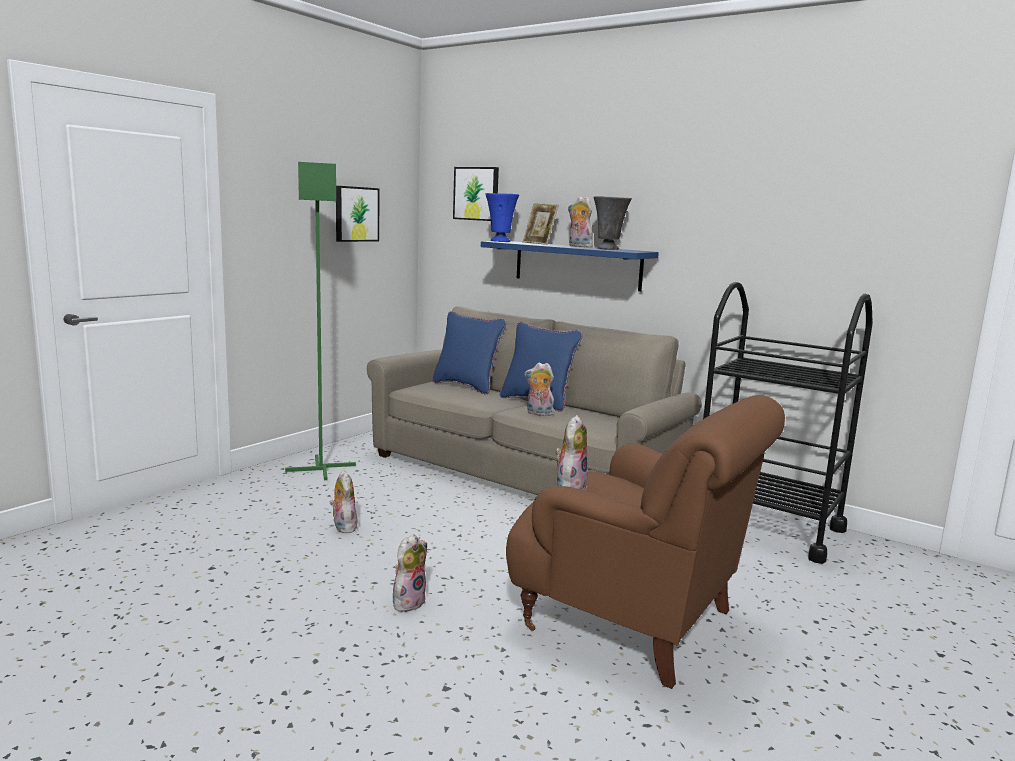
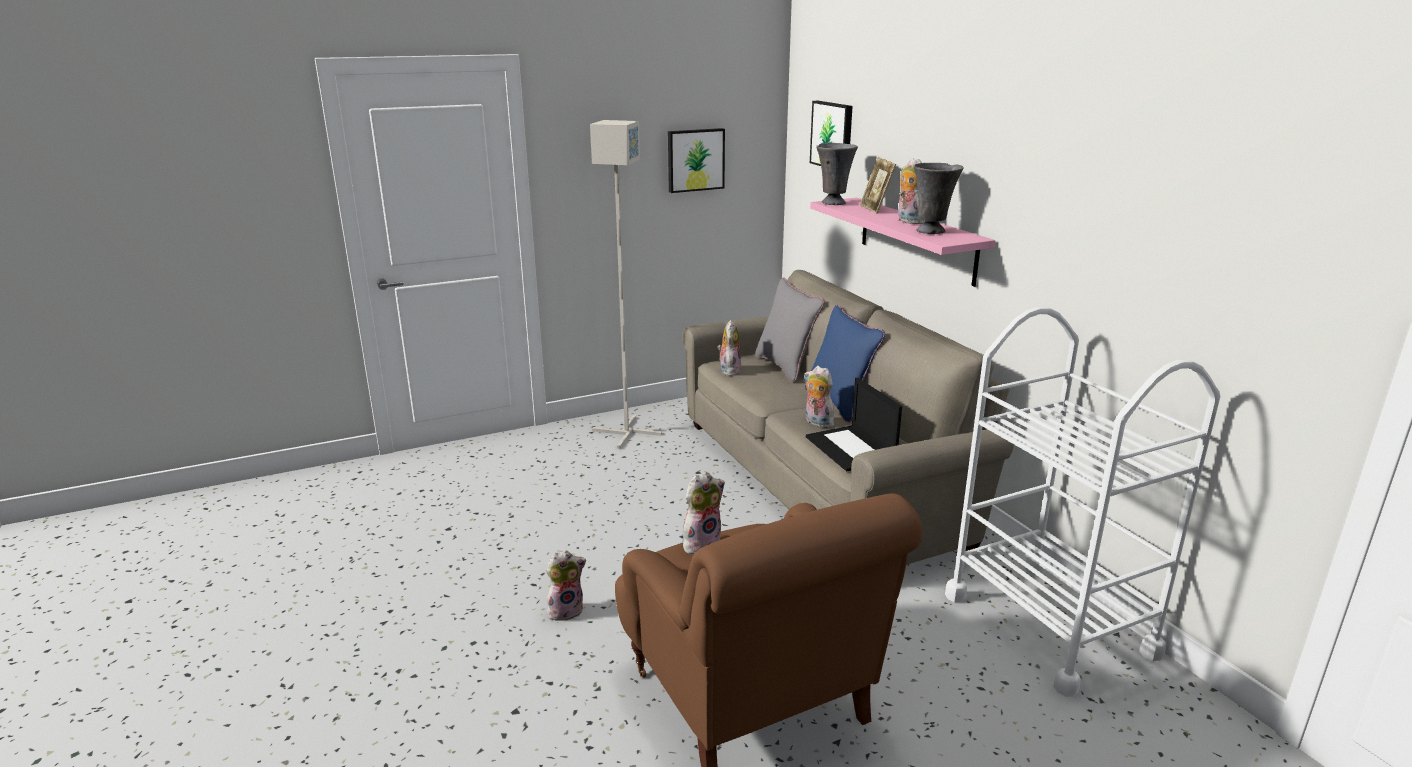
camera: 30 degrees right, 10 degrees up
(321, 468) = (627, 433): green floor lamp -> grey floor lamp
(343, 527) = (585, 509): plush toy -> plush toy (729, 370)
(466, 386) = (786, 367): blue pillow -> grey pillow
(500, 241) = (833, 203): blue vase -> grey vase
(577, 265) = (916, 240): blue shelf -> pink shelf
(585, 424) = (851, 448): none -> laptop
(766, 527) = (1049, 624): black cart -> white cart

